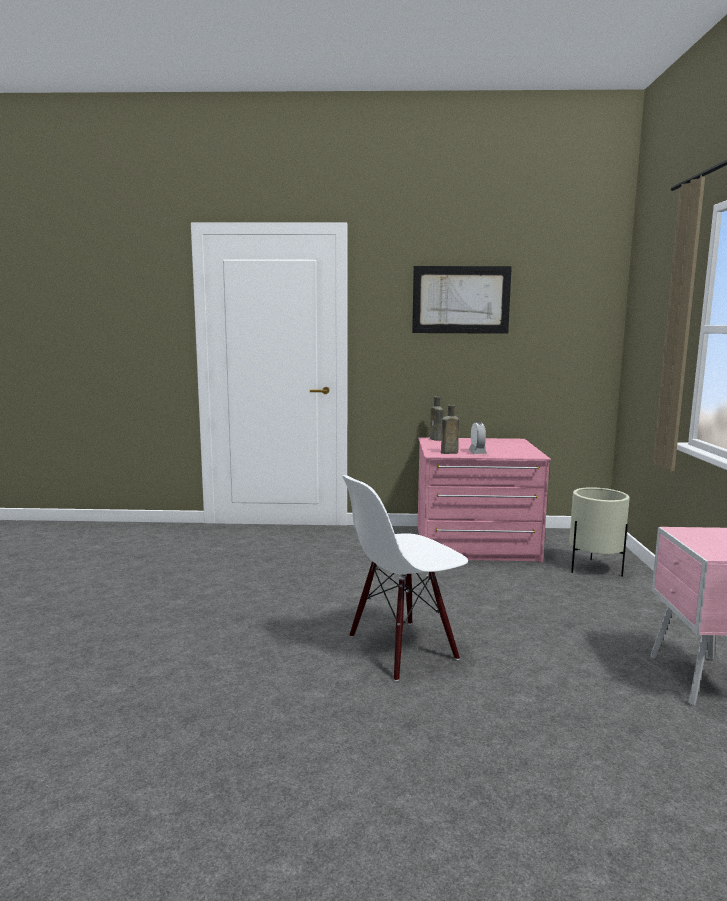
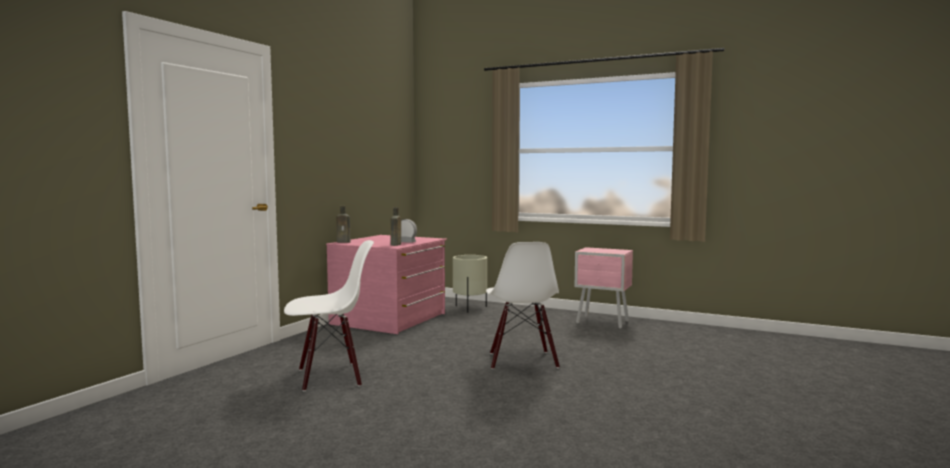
camera: 65 degrees left, 5 degrees down
(262, 568) = (330, 377): none -> white chair
(461, 300) = (342, 125): picture -> none

